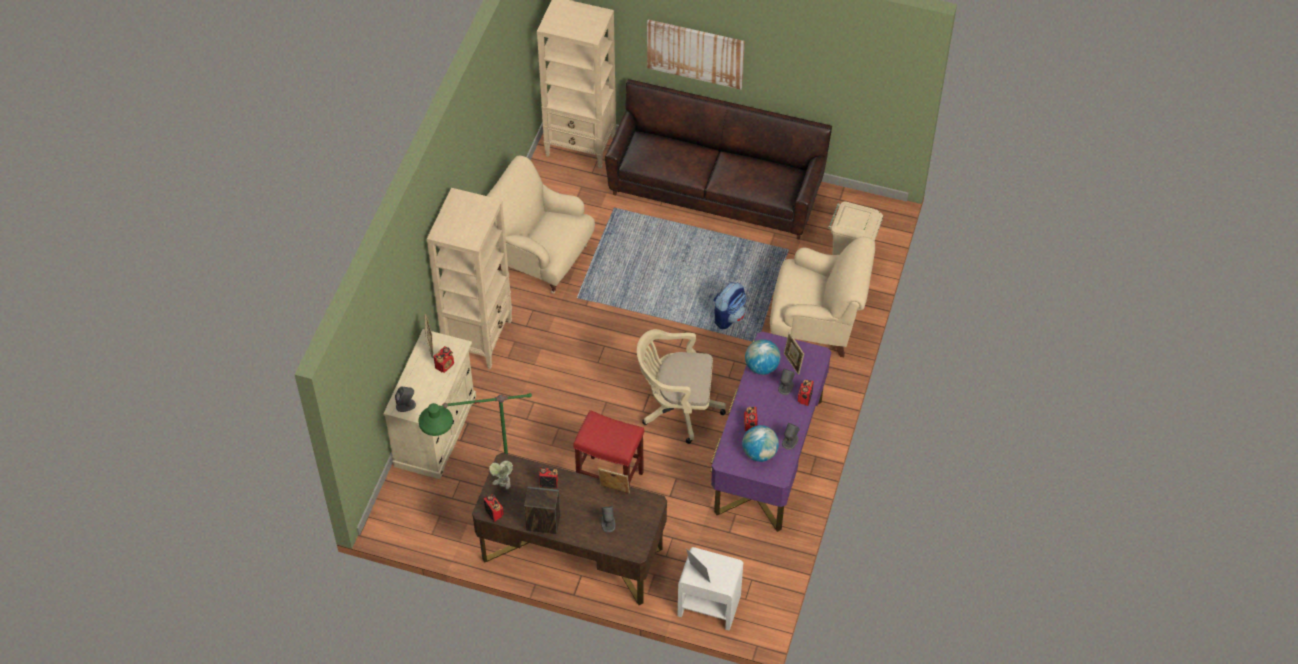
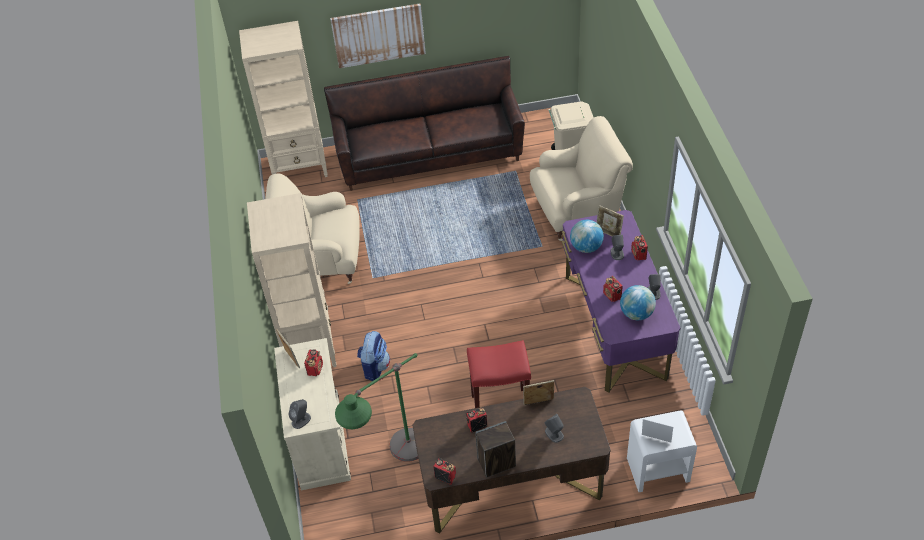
camera: 25 degrees left, 5 degrees down
(502, 484) = (435, 447): potted plant -> none
(677, 408) = (514, 324): beige office chair -> none
(729, 316) = (505, 237): backpack -> backpack (374, 367)

